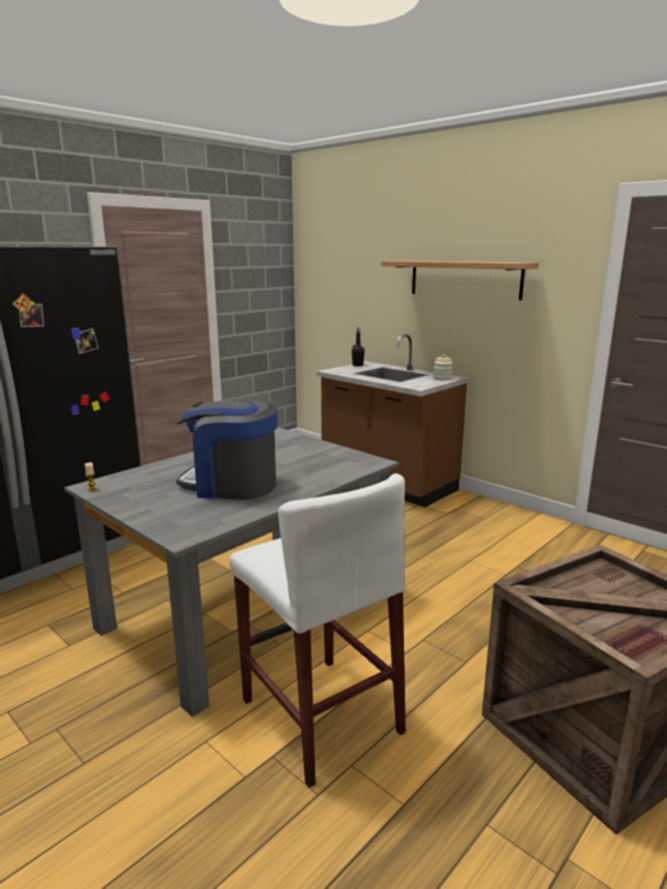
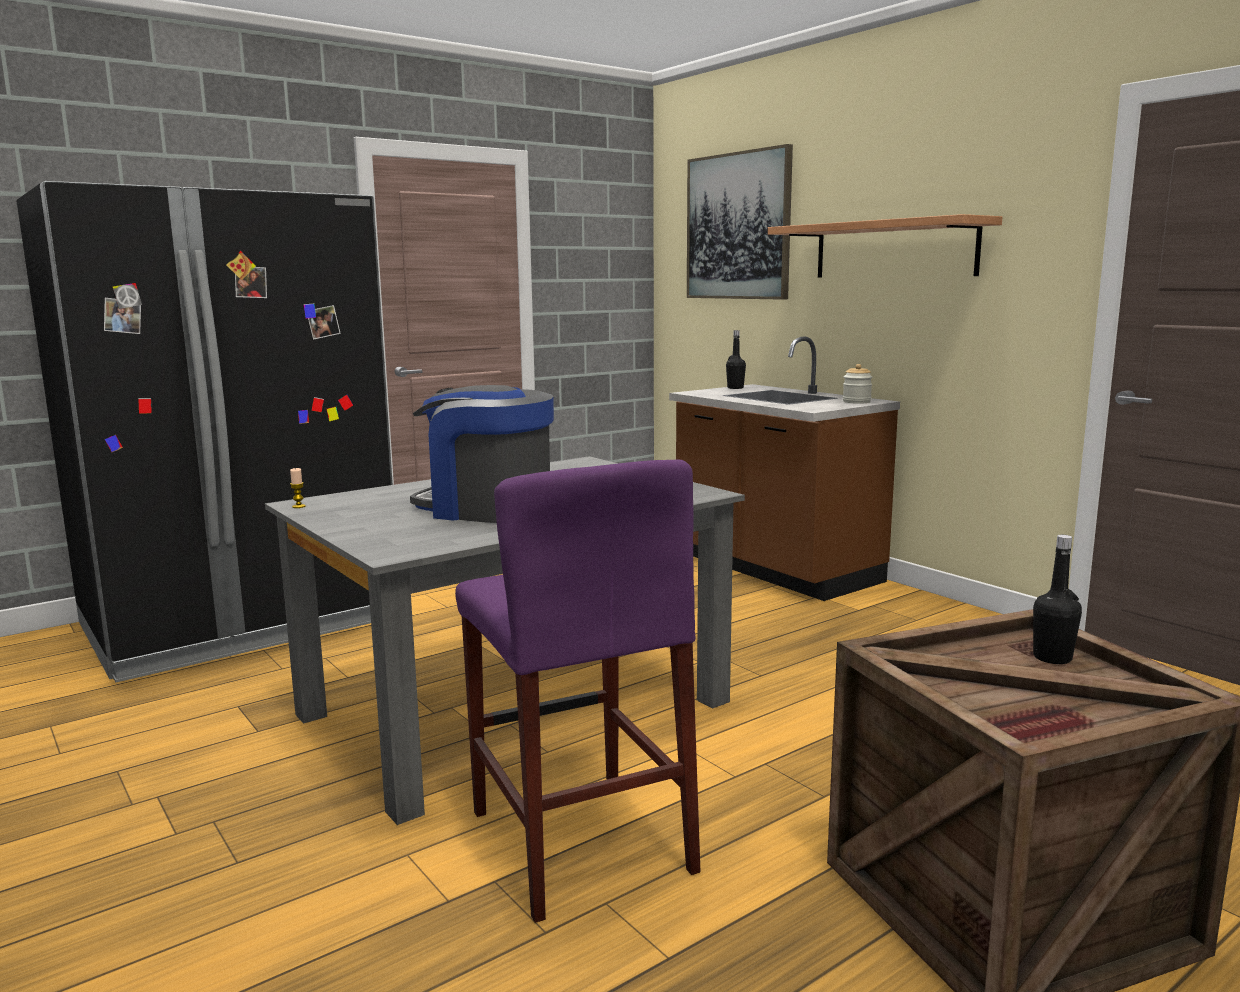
camera: 10 degrees right, 5 degrees down
(320, 715) = (579, 840): white stool -> purple stool
(355, 256) = (738, 226): none -> picture
(623, 583) = (1052, 658): none -> black bottle

